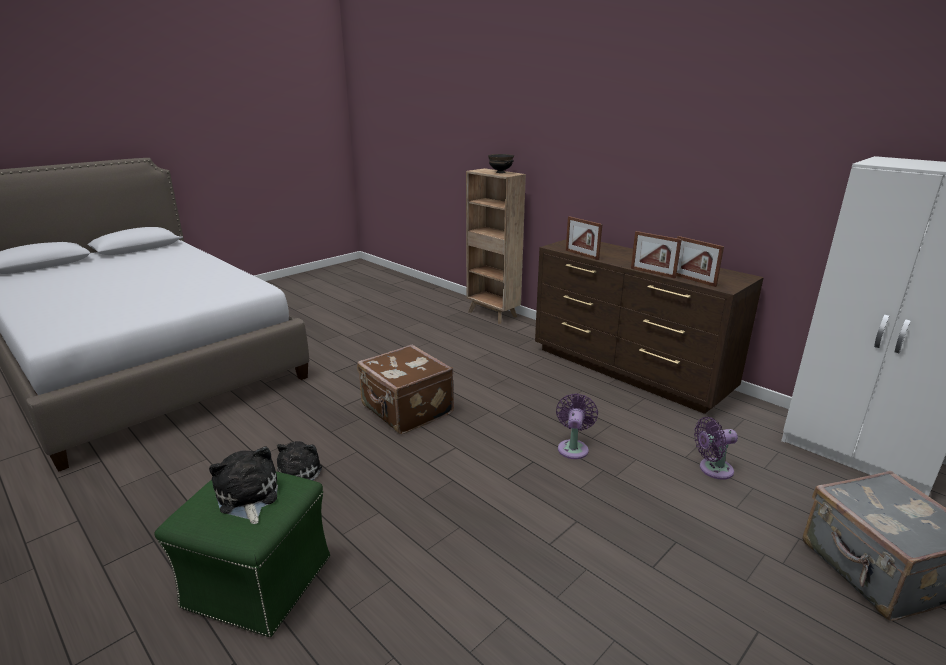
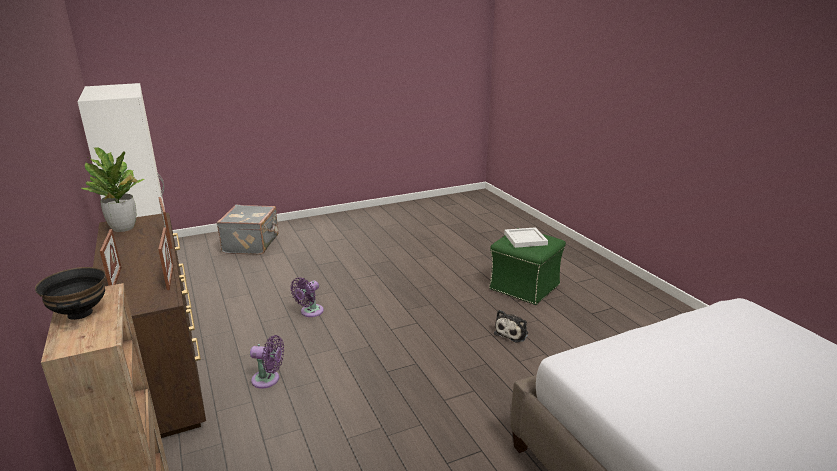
camera: 160 degrees left, 0 degrees up
(247, 497) = (525, 239): plush toy -> white tray
(406, 410) = (414, 370): brown suitcase -> none
(693, 280) = (159, 227): picture frame -> picture frame (116, 279)
(712, 469) = (246, 284): purple fan -> purple fan (268, 380)
(722, 275) = (124, 228): none -> potted plant

